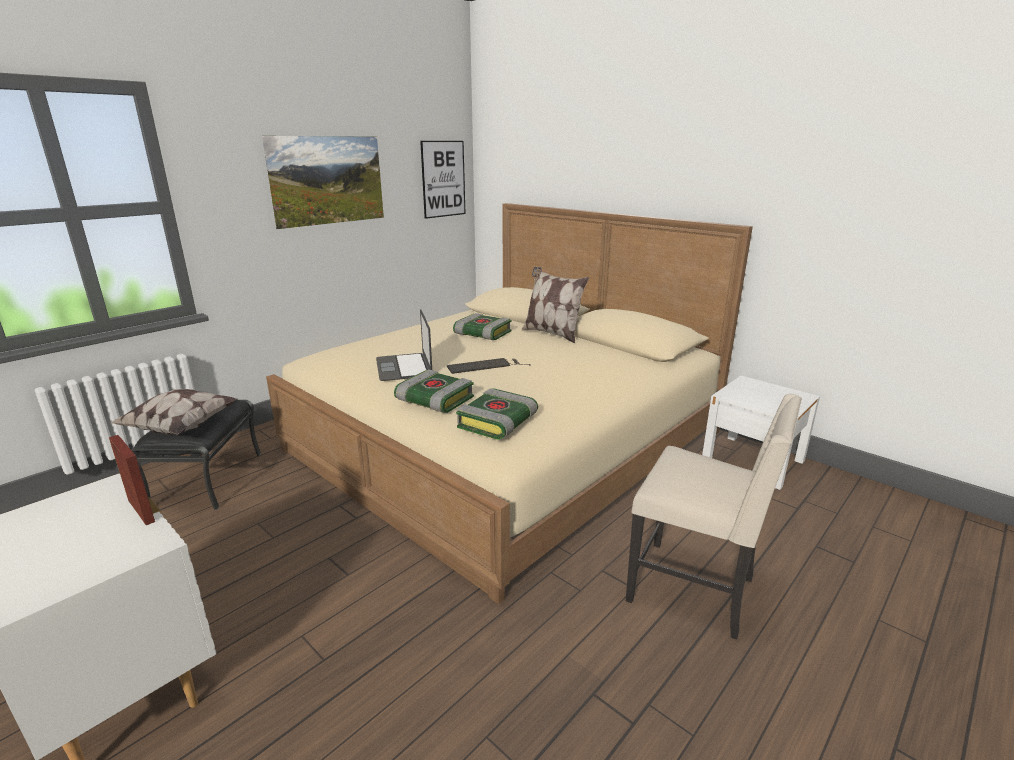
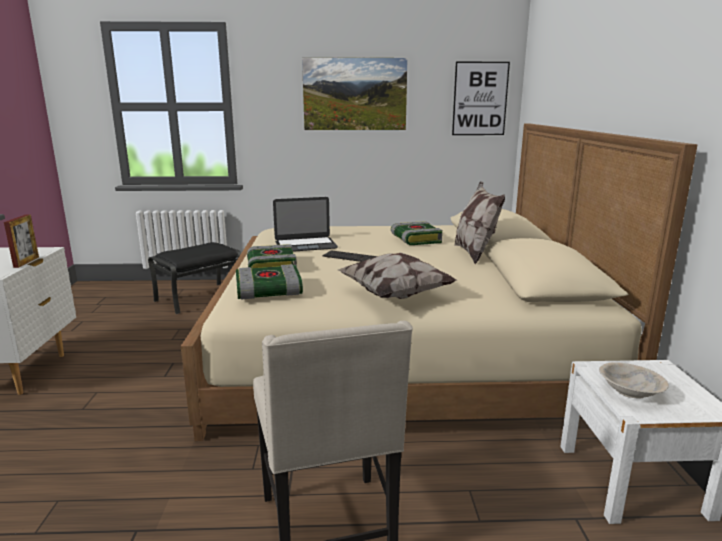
camera: 45 degrees right, 5 degrees down
(181, 427) = (179, 252): pillow -> pillow (395, 294)
(404, 367) = (305, 245): laptop -> laptop turned 135 degrees counterclockwise
(765, 402) = (629, 392): none -> beige bowl

